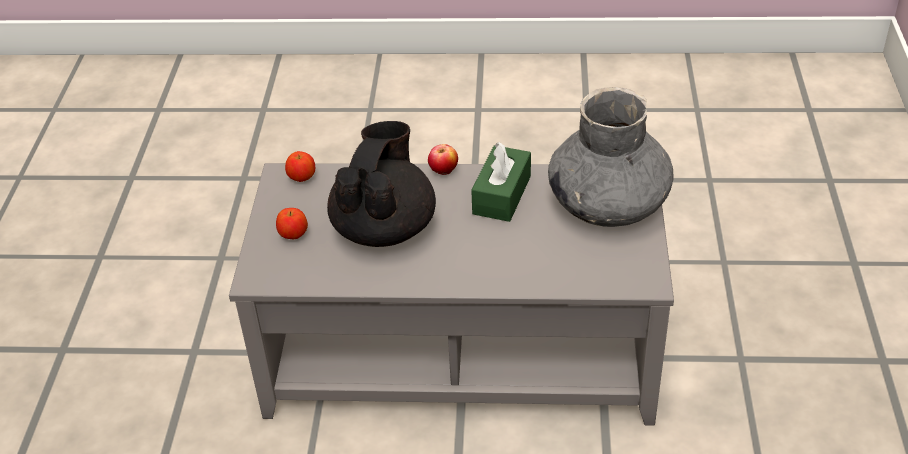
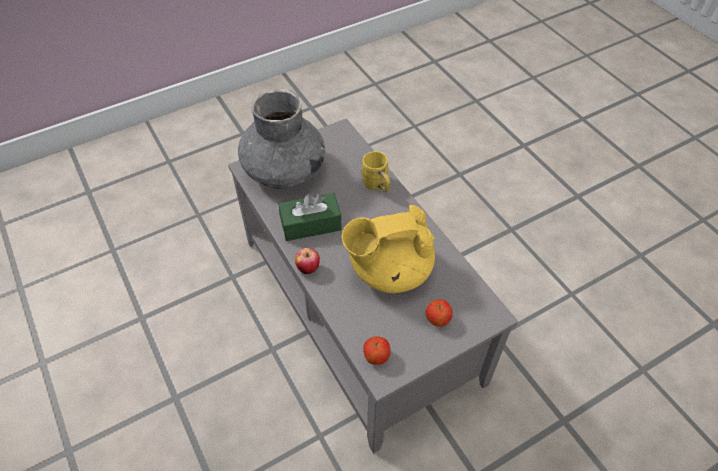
camera: 125 degrees left, 10 degrees up
(384, 227) = (388, 270): black teapot -> yellow teapot
(515, 272) = (377, 186): none -> yellow mug

